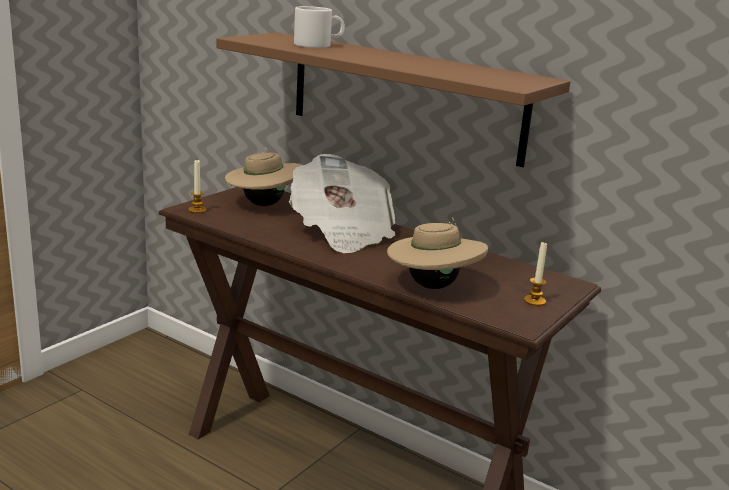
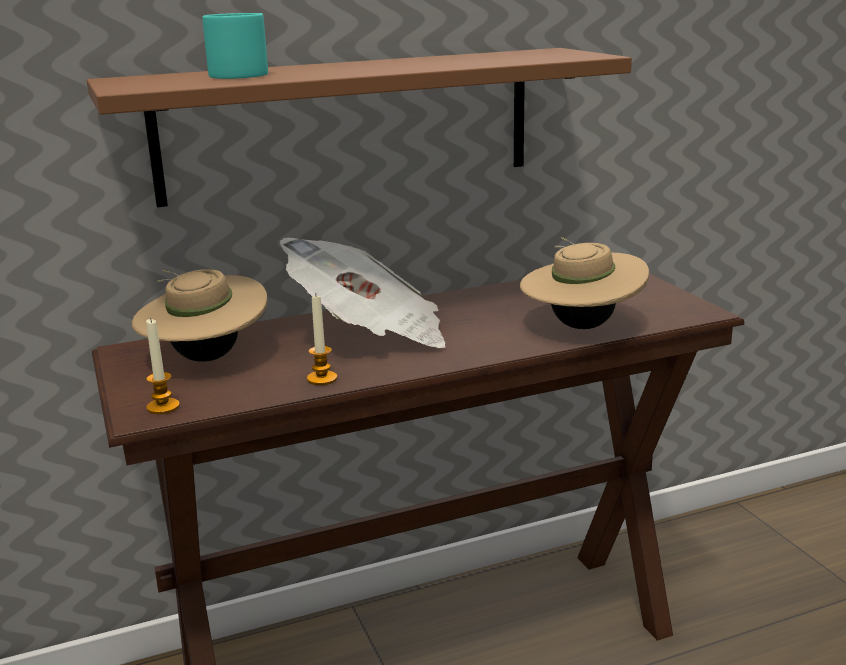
camera: 55 degrees left, 0 degrees up
(318, 45) = (242, 74): white mug -> turquoise mug
(534, 301) = (652, 294): candle -> candle (322, 379)

